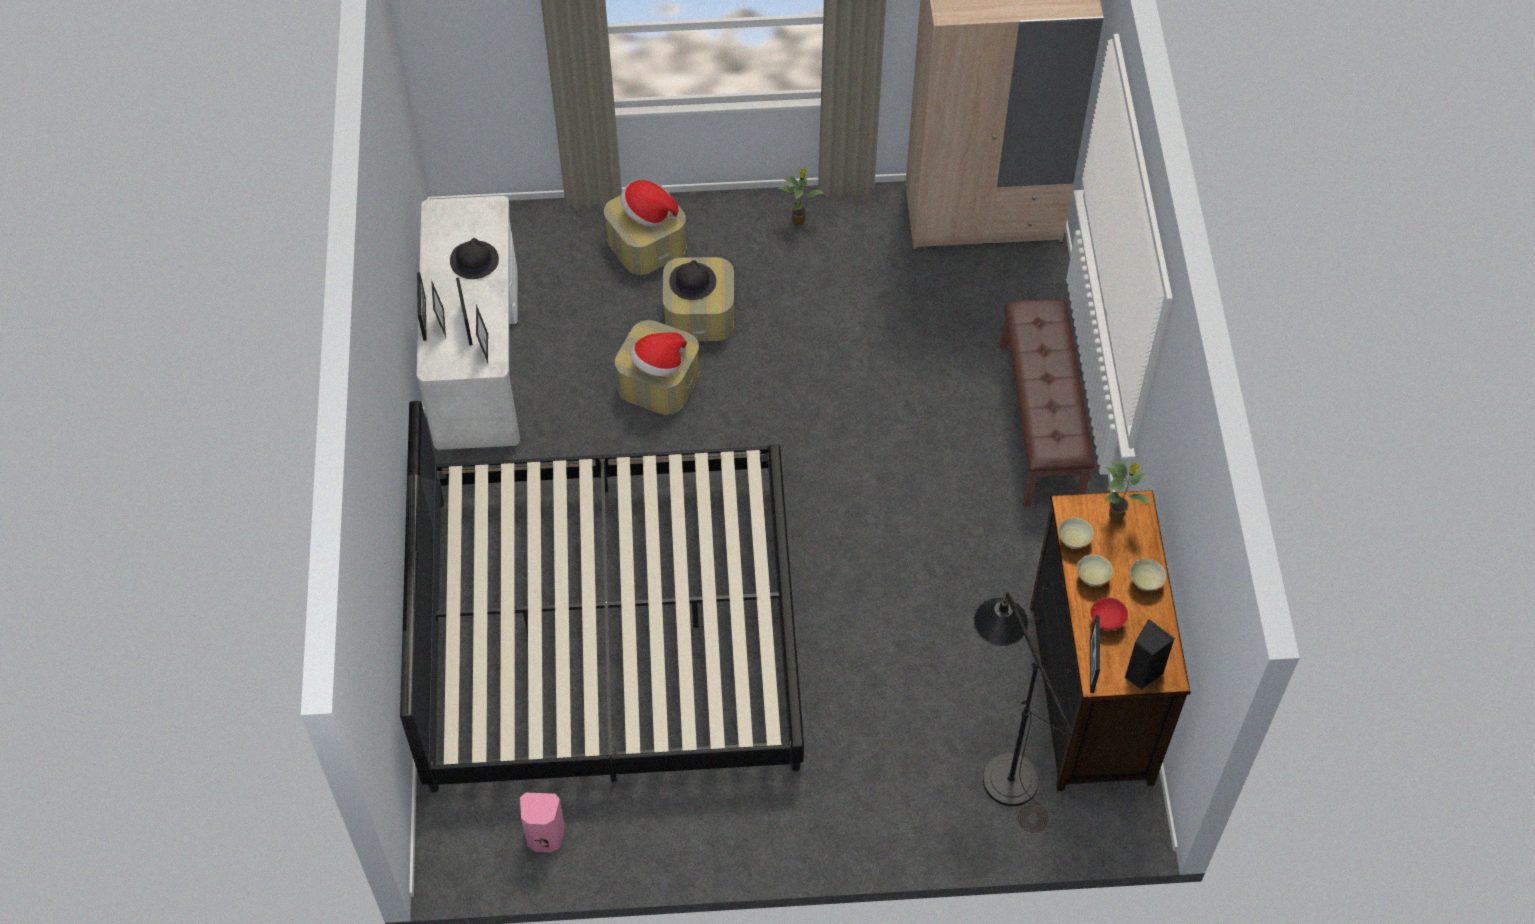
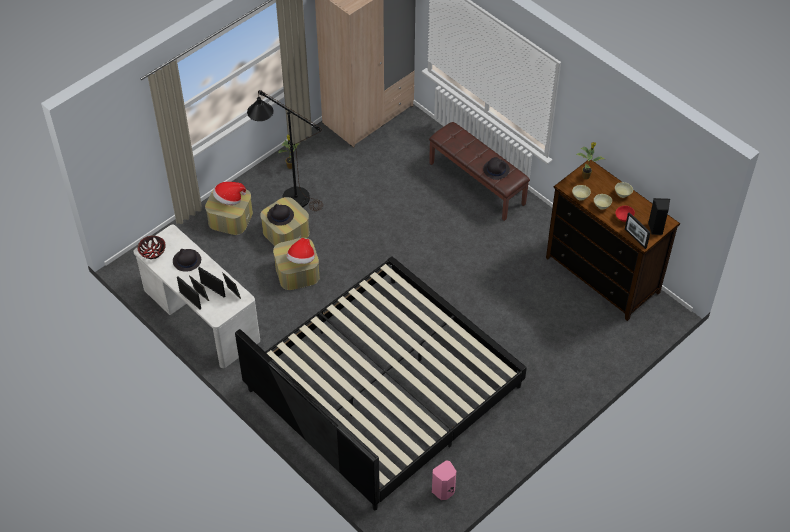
camera: 40 degrees left, 5 degrees down
(444, 219) = (152, 252): none -> bowl
(1003, 766) = (597, 326): black floor lamp -> black floor lamp (288, 195)
(1052, 416) = (496, 169): none -> black hat

